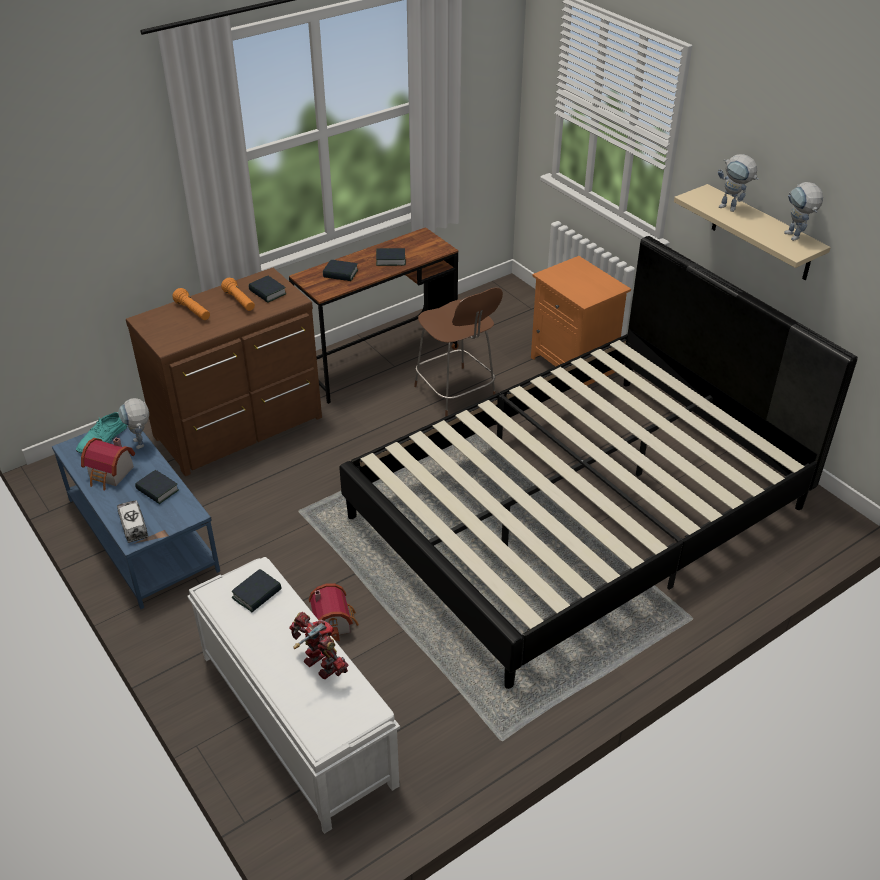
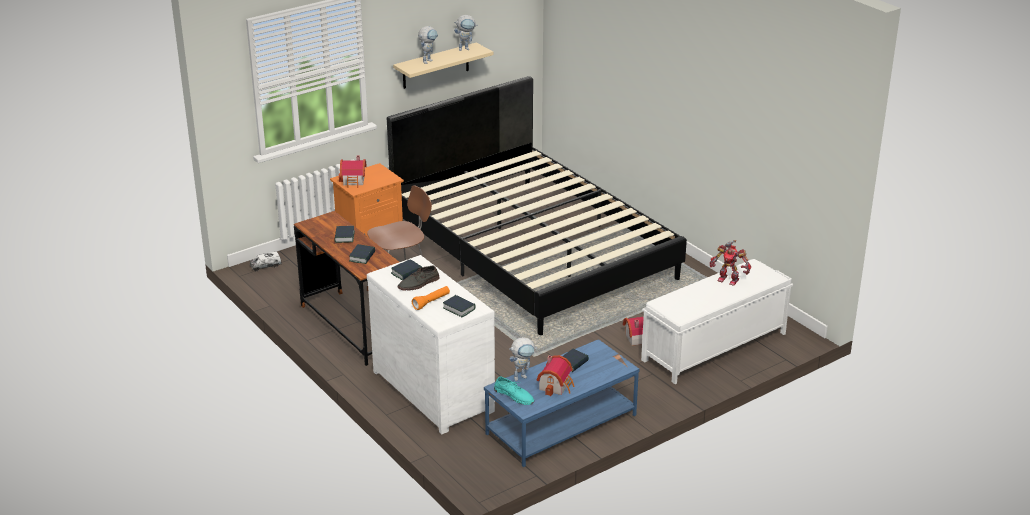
camera: 90 degrees left, 10 degrees down
(133, 526) = (610, 368): toy truck -> toy truck (266, 266)
(239, 301) = (419, 283): orange flashlight -> grey shoe
(241, 428) = (435, 389): brown dresser -> white dresser
(257, 594) = (679, 302): book -> book (459, 308)
(320, 667) = (728, 279): toy robot -> toy robot turned 105 degrees counterclockwise
(572, 272) = (354, 181): none -> toy house

